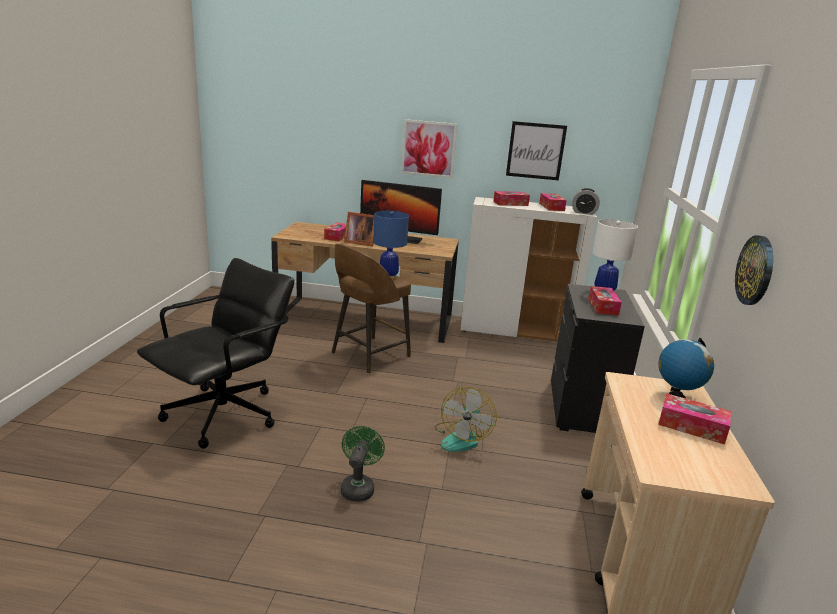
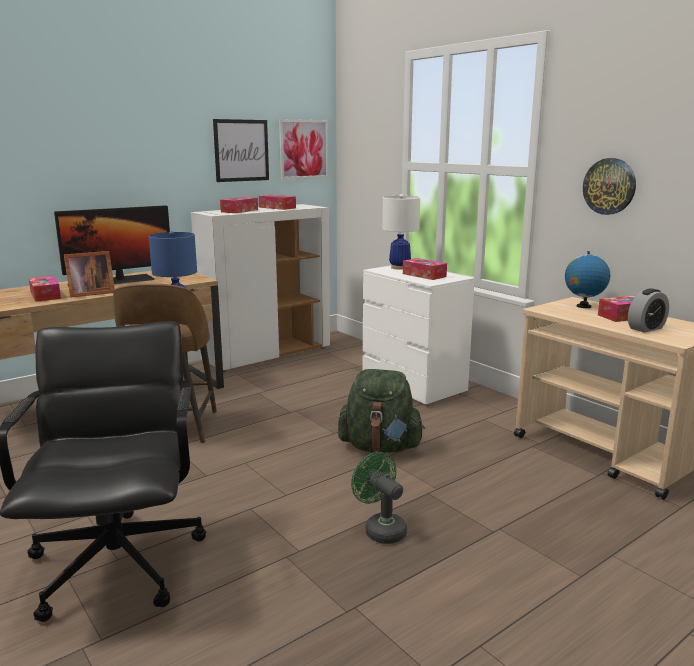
camera: 45 degrees left, 5 degrees down
(428, 148) = (122, 161): picture -> picture (303, 149)
(462, 438) = (380, 447): fan -> green backpack
(581, 408) = (414, 386): black dresser -> white dresser
(584, 213) = (312, 207): alarm clock -> alarm clock (646, 328)

